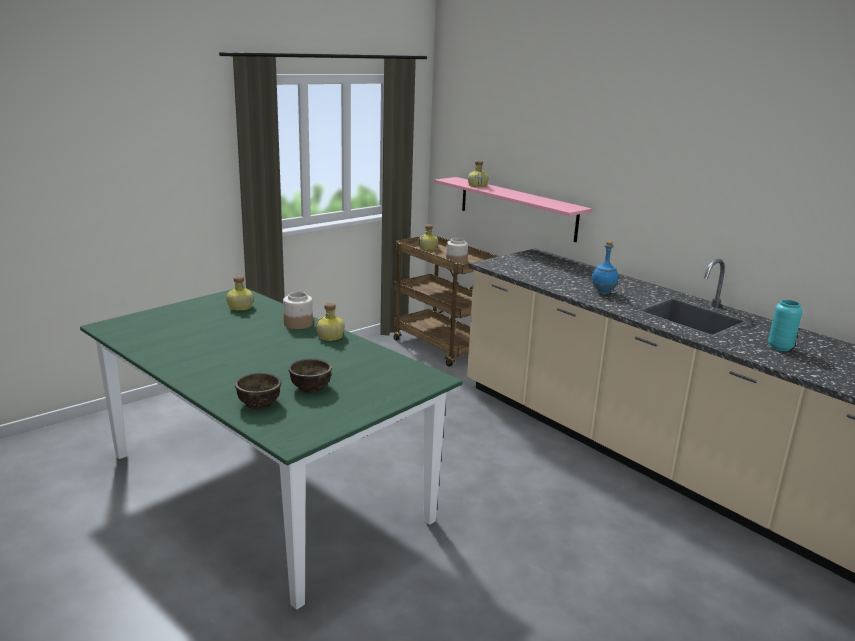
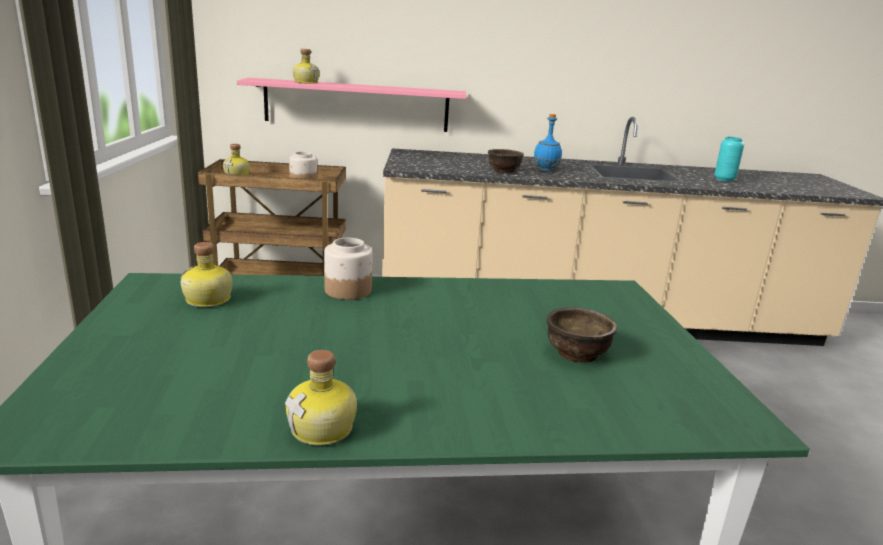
camera: 50 degrees left, 0 degrees up
(258, 403) = (597, 404): brown bowl -> brown bowl (503, 171)
(330, 336) = (424, 289): bottle -> bottle (324, 429)

